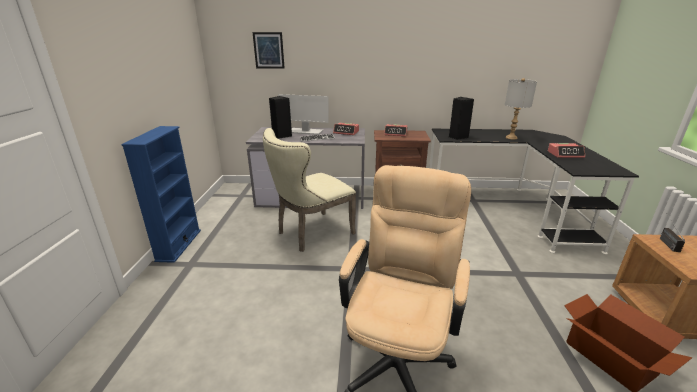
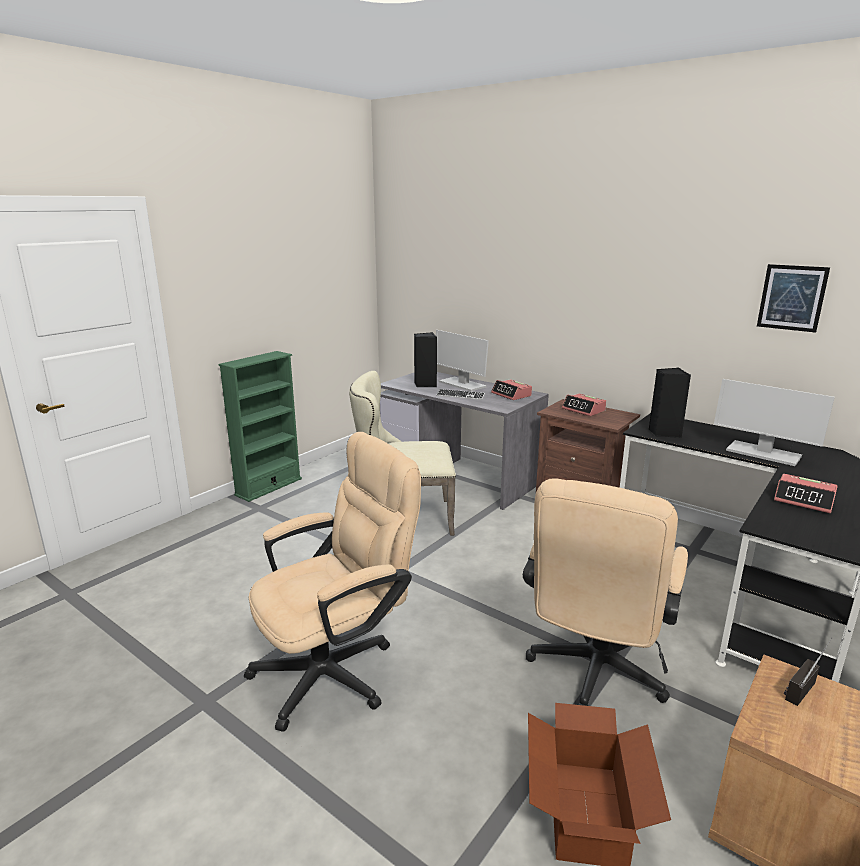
camera: 35 degrees right, 5 degrees down
(179, 245) = (268, 487): blue bookcase -> green bookcase
(268, 50) = (442, 272): picture -> picture (792, 298)
(511, 137) = (762, 453): grey table lamp -> monitor
(519, 283) = (594, 675): none -> beige office chair

